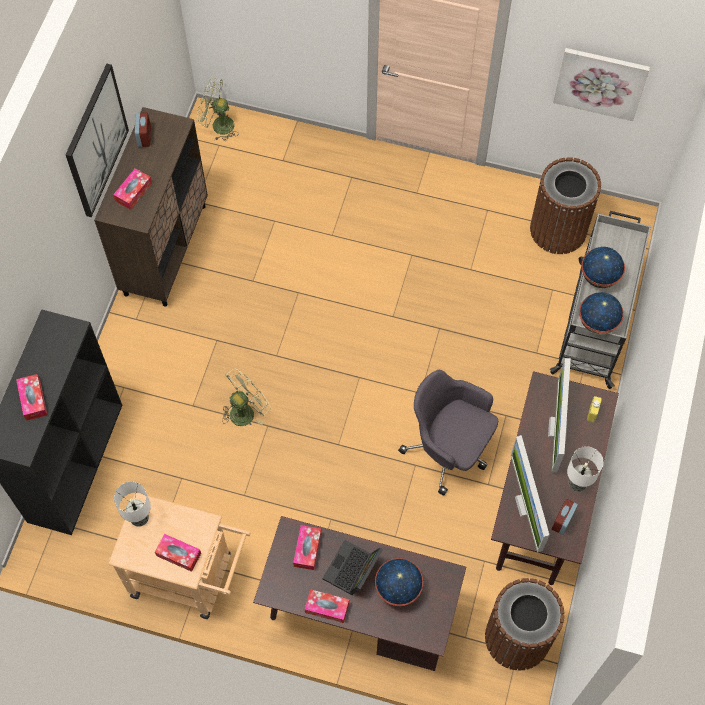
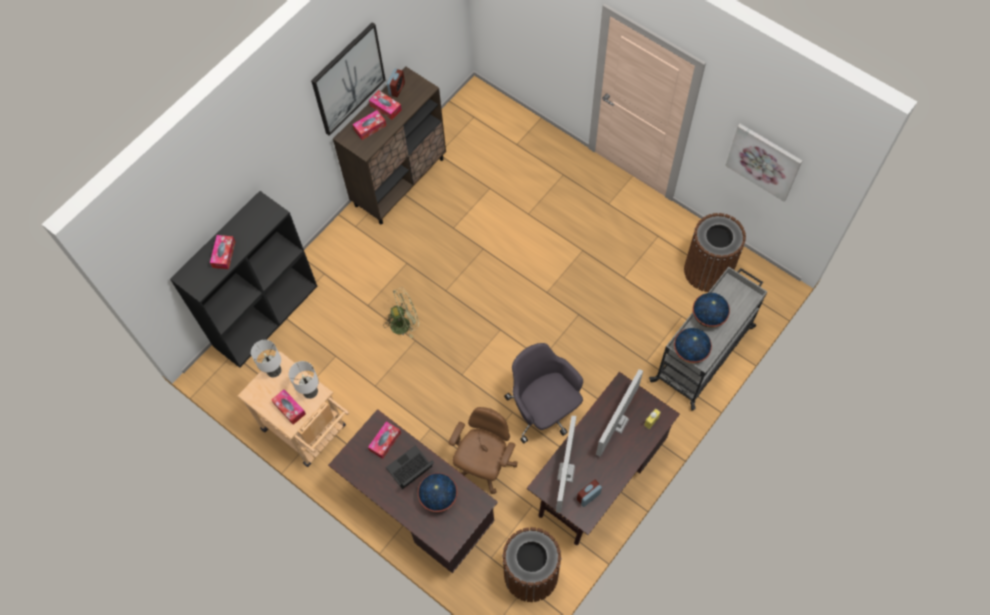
camera: 25 degrees right, 0 degrees up
(218, 125) = (479, 101): green fan -> none
(327, 608) = (379, 491): tissue box -> tissue box (385, 108)
(410, 536) = (484, 464): none -> brown office chair
(577, 482) = (614, 471): table lamp -> table lamp (310, 391)

